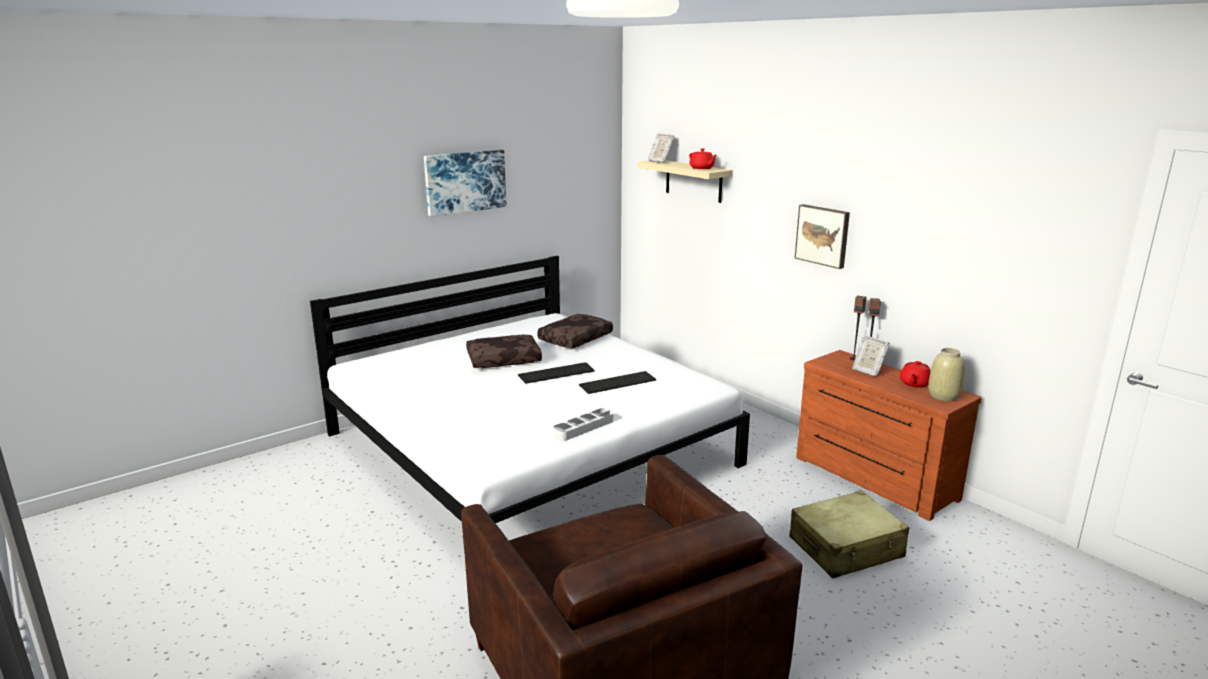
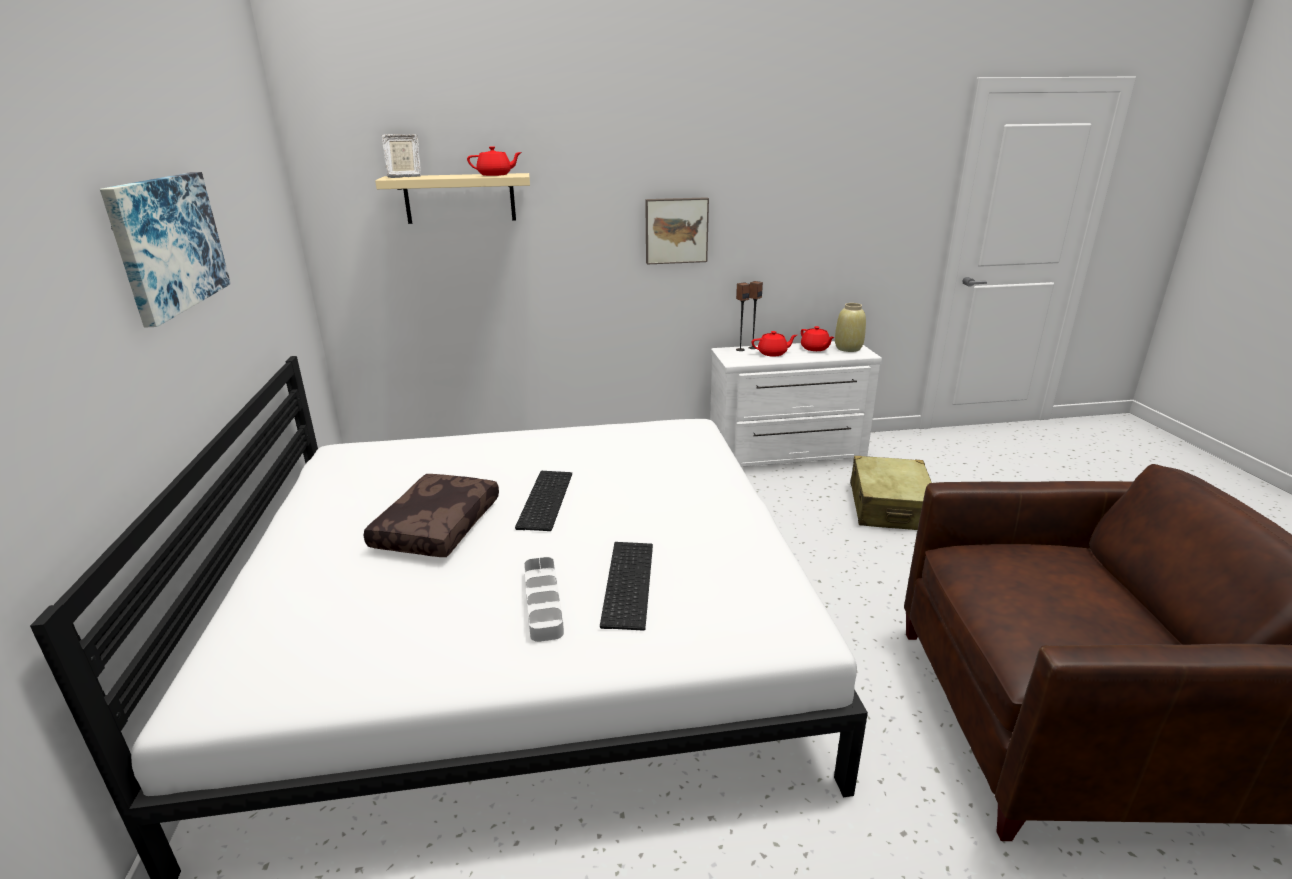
camera: 60 degrees left, 5 degrees up
(575, 338) = (445, 457): brown pillow -> none
(583, 427) = (736, 526): grey tray -> grey tray (543, 602)
(618, 382) = (621, 469): keyboard -> keyboard (625, 582)
(867, 371) = (773, 353): picture frame -> red teapot
(872, 479) = (788, 454): brown dresser -> white dresser

